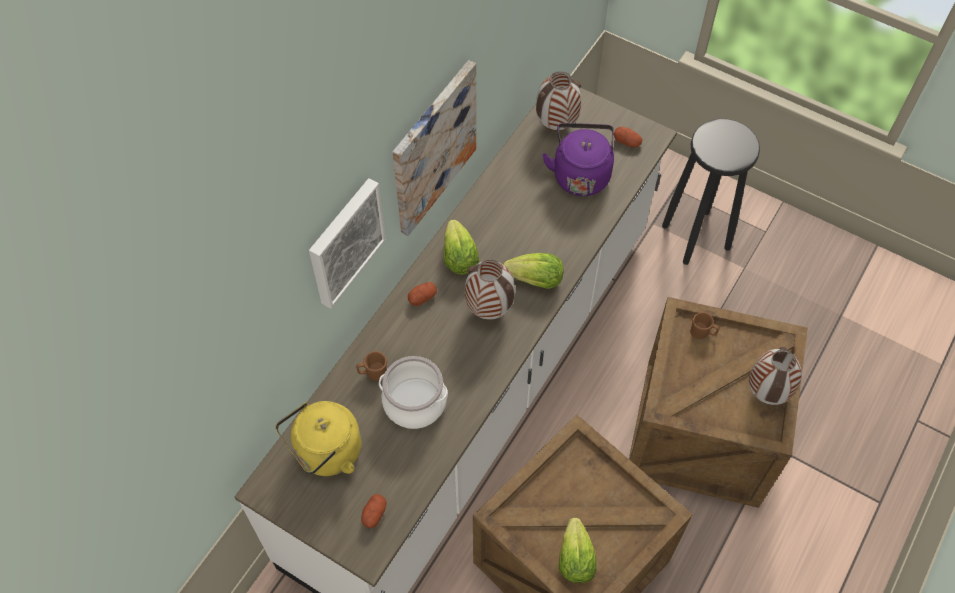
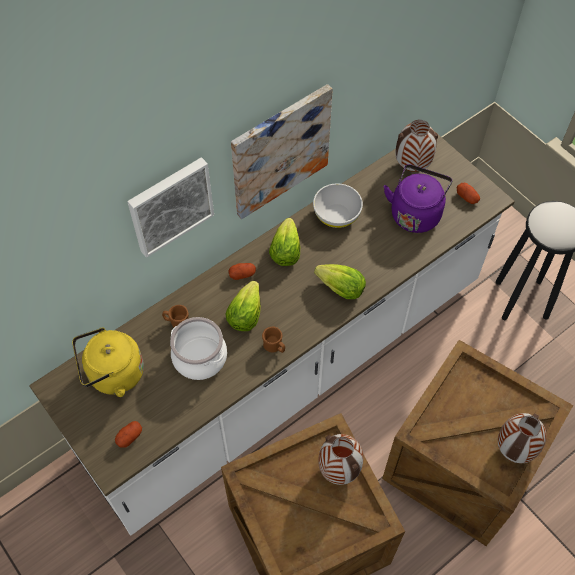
camera: 20 degrees right, 0 degrees up
(490, 309) = (293, 301): vase -> vase (339, 470)
(497, 201) = (336, 215): none -> white bowl
(575, 559) = (290, 533): lettuce -> lettuce (245, 315)
(702, 333) = (477, 380): brown mug -> brown mug (274, 347)

